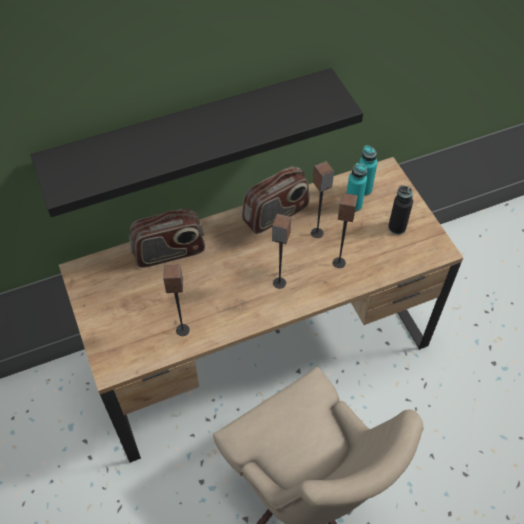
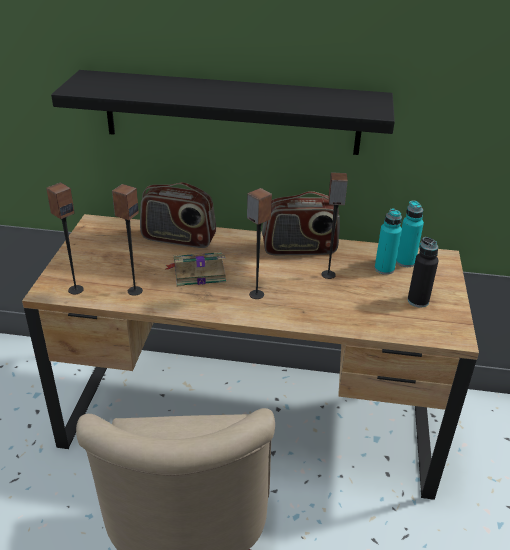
camera: 30 degrees right, 20 degrees down
(216, 283) = (197, 272): none -> book
(338, 262) = (330, 303): speaker -> speaker (75, 289)

